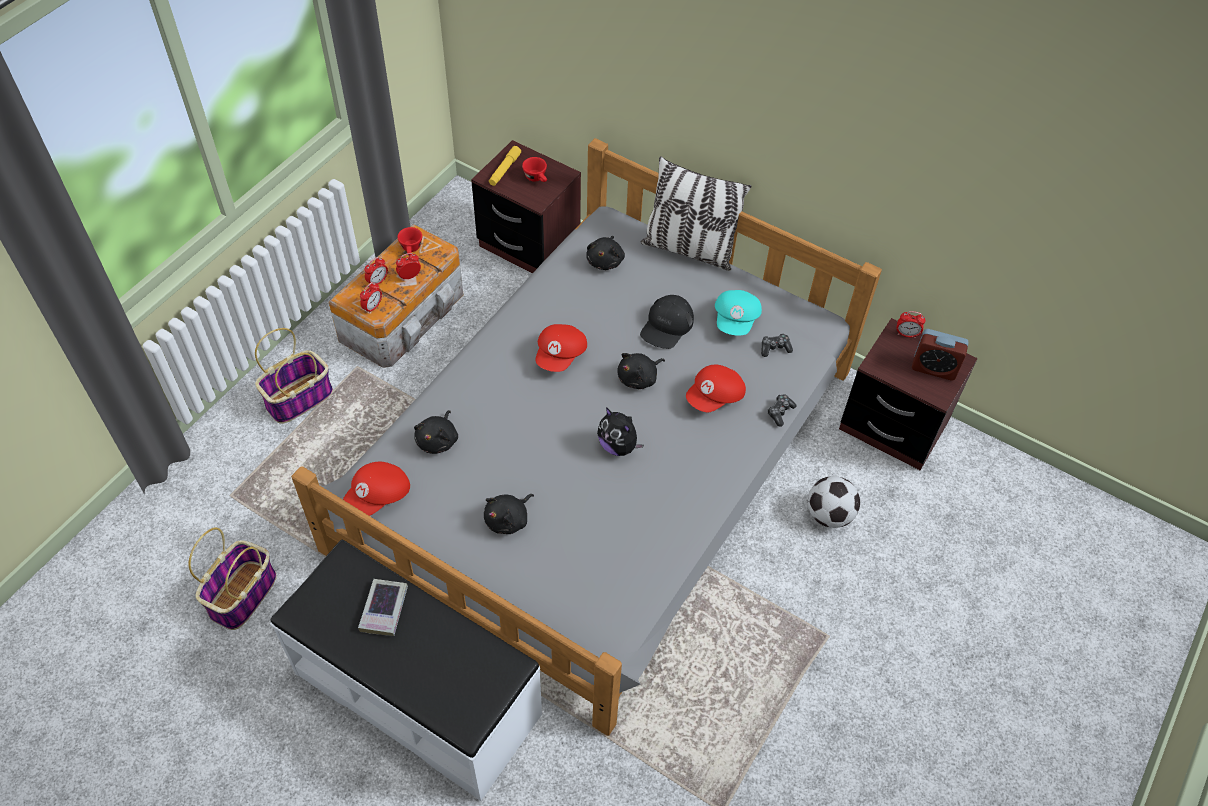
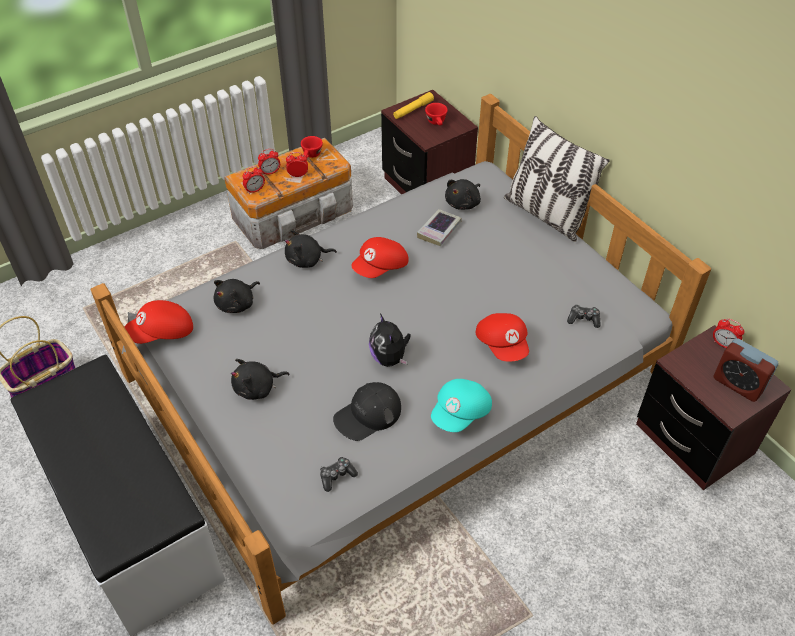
camera: 25 degrees right, 5 degrees down
(299, 398) = (178, 251): basket -> none
(384, 609) = (102, 423): book -> book (439, 230)
(639, 378) = (440, 307): black plush toy -> black plush toy (307, 260)
(666, 326) = (490, 270): black cap -> black cap (367, 414)
(715, 397) = (503, 344): red cap -> red cap turned 90 degrees counterclockwise
(736, 320) = (558, 285): turquoise cap -> turquoise cap (461, 413)
(780, 412) = (559, 377): game controller -> game controller (337, 476)
(829, 515) = (588, 500): football -> none

